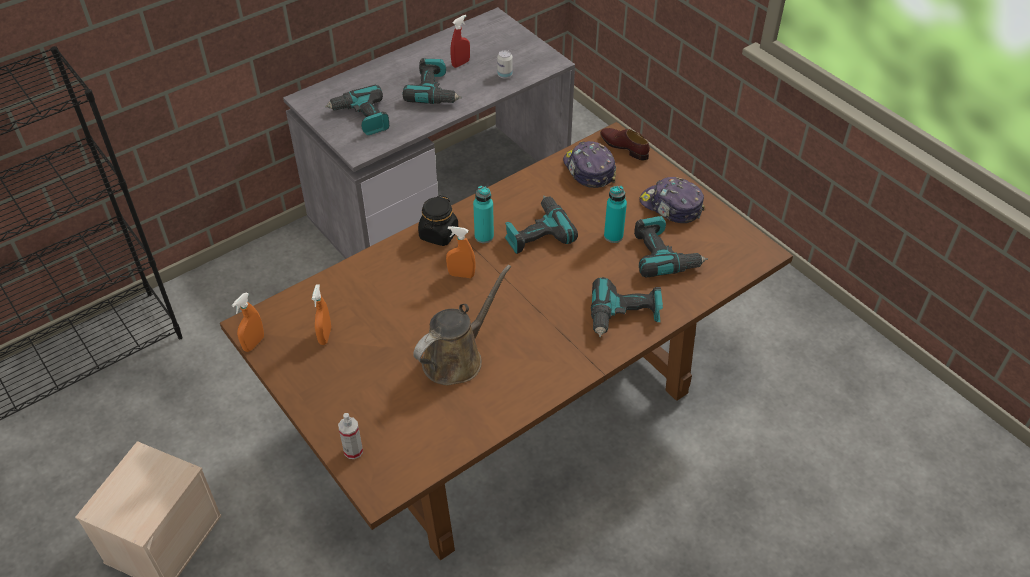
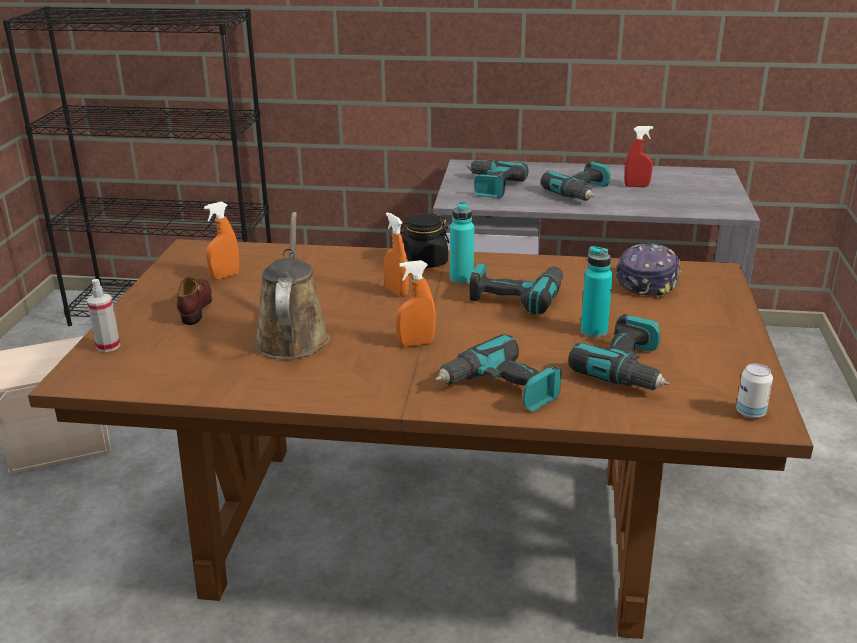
camera: 45 degrees right, 20 degrees down
(254, 343) = (173, 258): orange spray bottle -> orange spray bottle (416, 343)
(457, 358) = (292, 336): brown watering can -> brown watering can turned 90 degrees counterclockwise
(505, 75) = (669, 204): can -> can (750, 412)
(624, 147) = (717, 281): brown shoe -> brown shoe (196, 306)
(671, 207) = (702, 339): cap -> none

